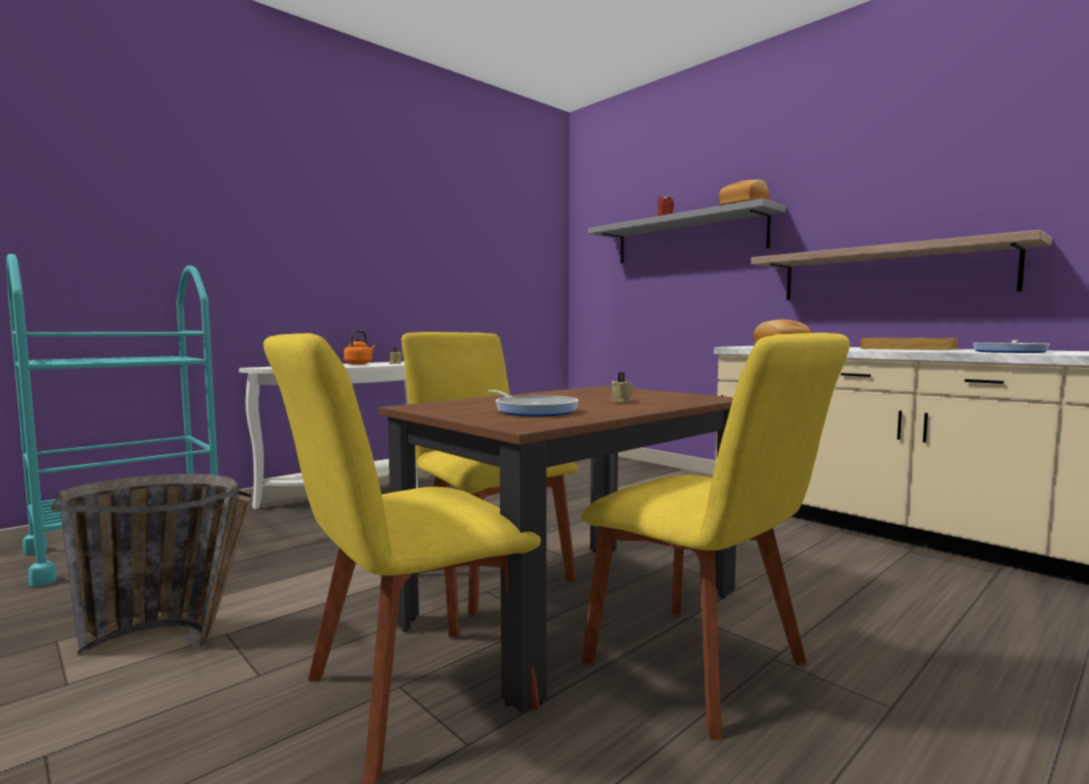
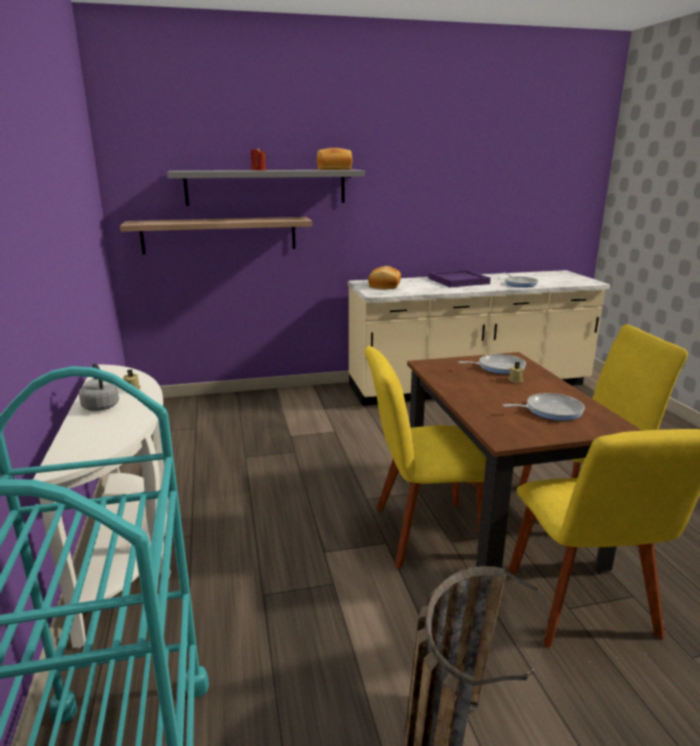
camera: 60 degrees left, 15 degrees up
(359, 364) = (100, 406): orange kettle -> grey kettle
(657, 397) = (498, 367): none -> frying pan
(891, 273) = (427, 227): shelf -> shelf (219, 235)
(910, 348) = (458, 281): beige tray -> purple tray

